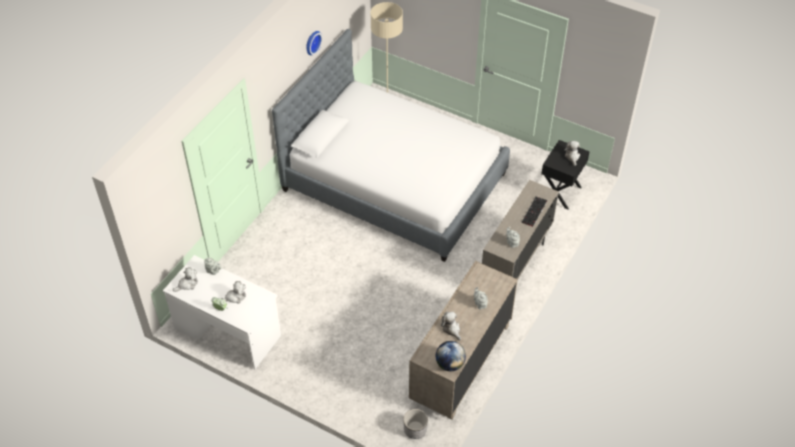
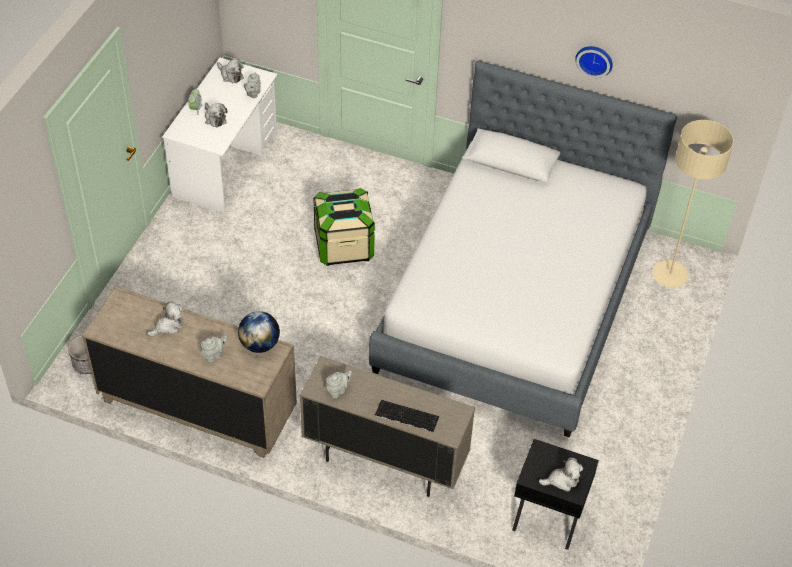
camera: 80 degrees right, 0 degrees up
(329, 266) = (344, 246): none -> storage box
(450, 364) = (110, 328): globe -> globe (260, 344)

